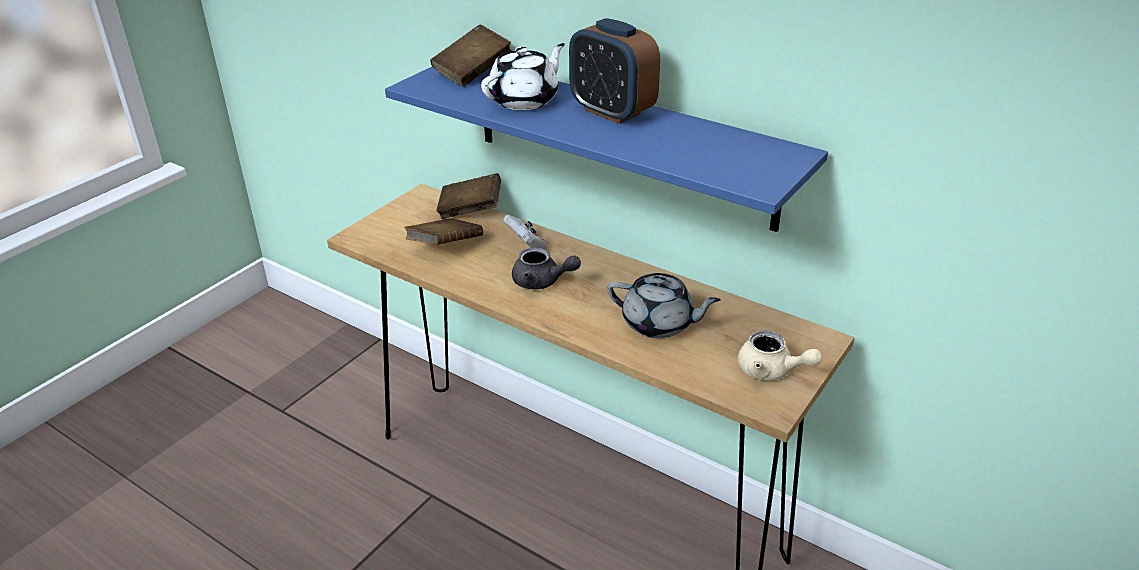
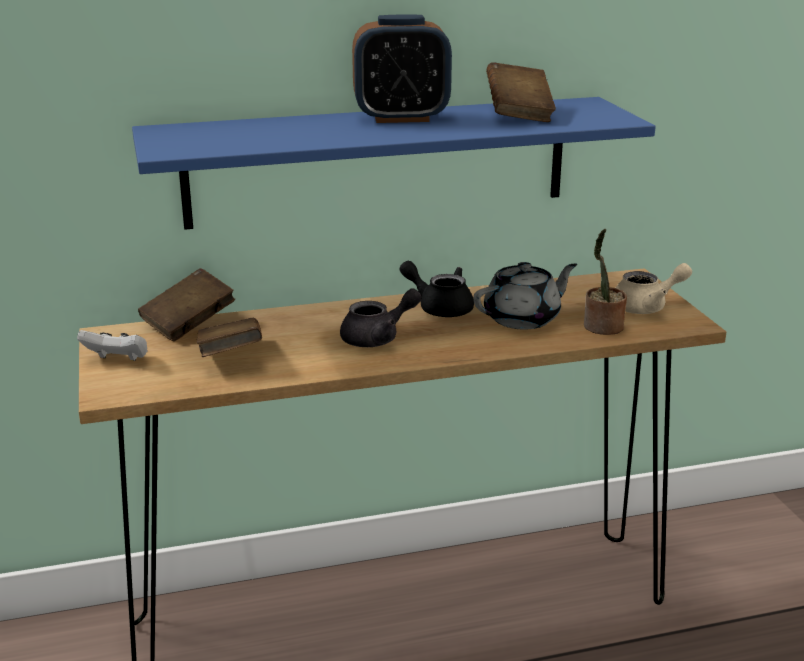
camera: 50 degrees left, 10 degrees down
(472, 73) = (196, 130): brown book -> brown book (519, 114)
(525, 100) = (308, 131): white teapot -> none
(526, 245) = (305, 323): white game controller -> white game controller (118, 360)
(625, 281) = (440, 307): none -> black teapot
(697, 366) = (602, 327): none -> potted plant

